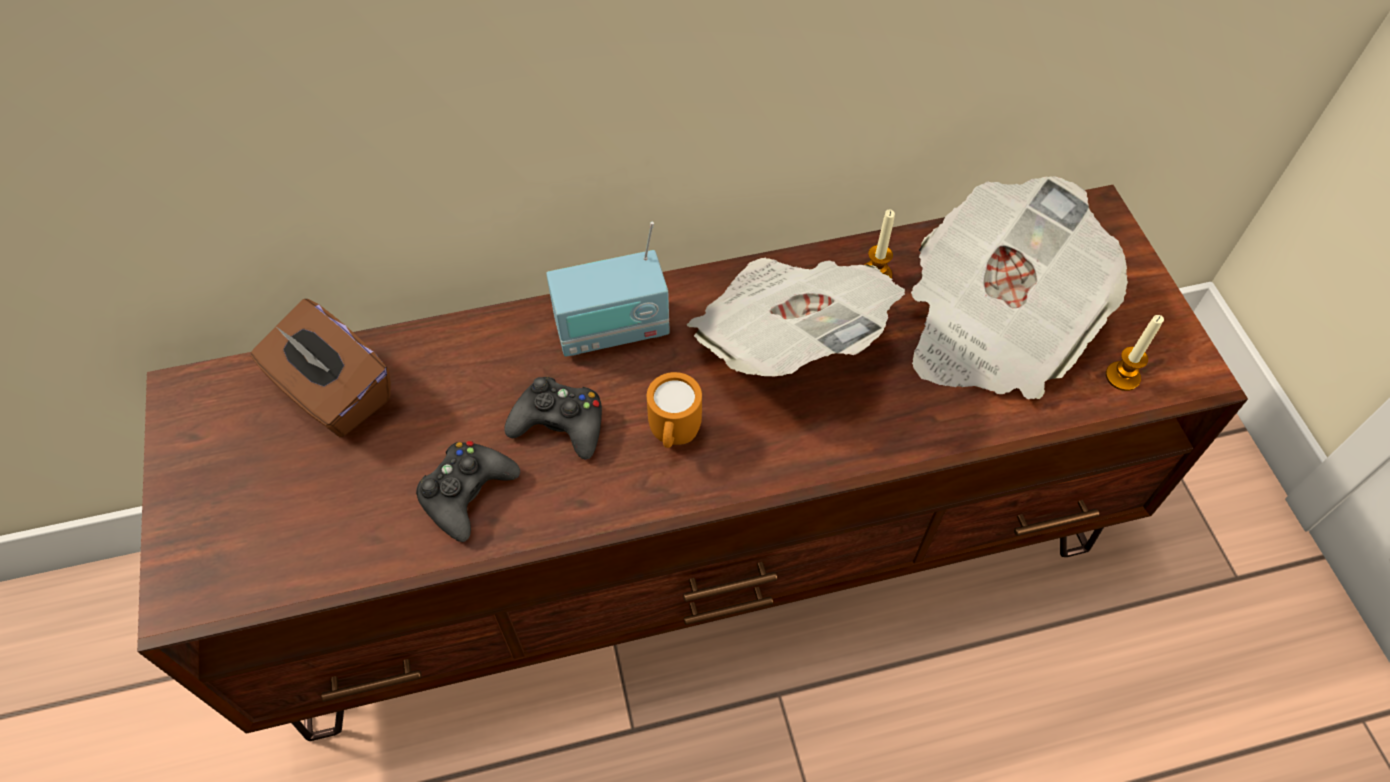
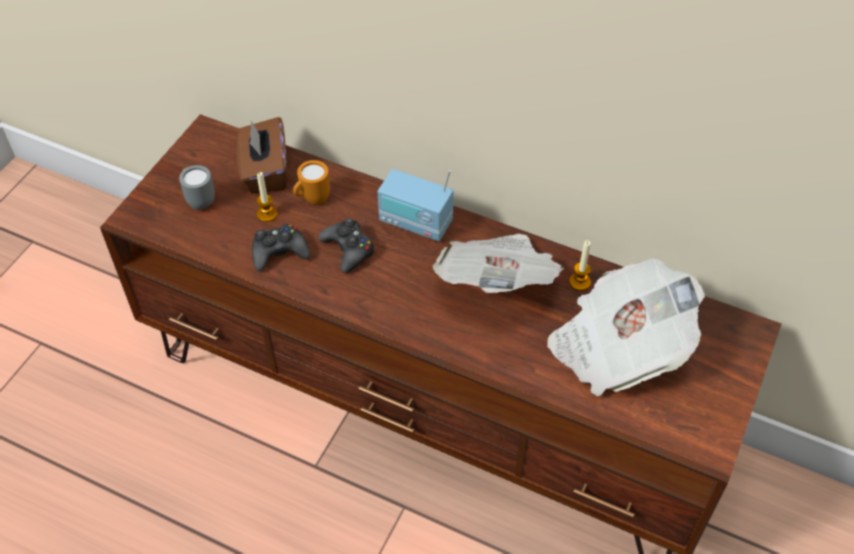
camera: 40 degrees right, 5 degrees down
(269, 499) = (199, 200): none -> grey mug
(673, 438) = (394, 290): orange mug -> orange mug (312, 200)
(1122, 376) = (663, 421): candle -> candle (267, 214)

